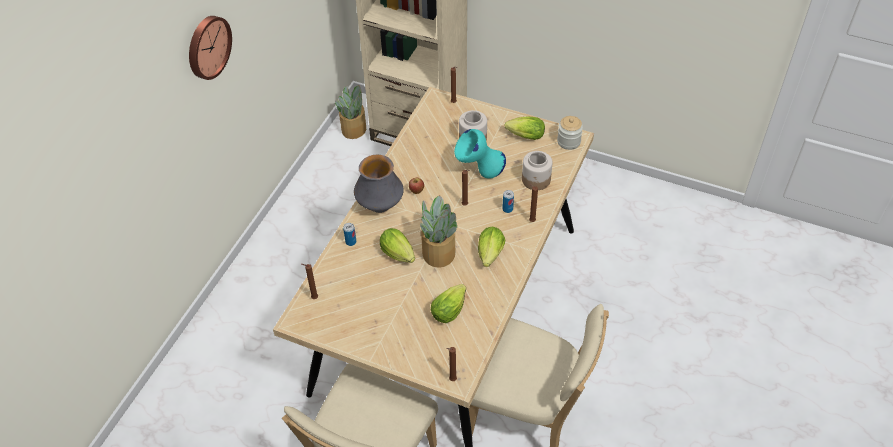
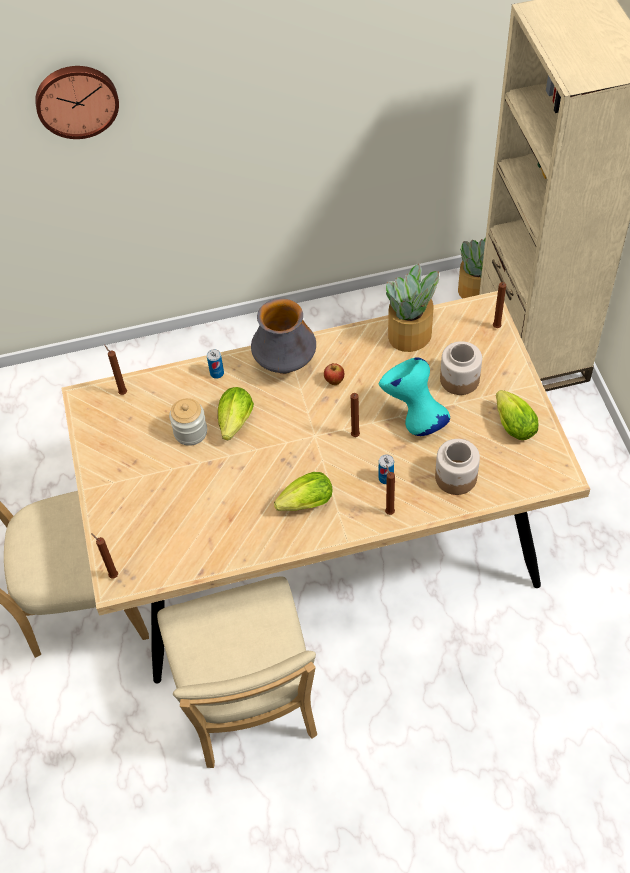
camera: 55 degrees right, 5 degrees up
(207, 47) = (246, 70): wall clock -> wall clock (76, 100)
(439, 252) = (269, 455): potted plant -> potted plant (411, 334)
(450, 309) = (201, 515): lettuce -> none
(568, 141) = (548, 472): jar -> jar (190, 432)

